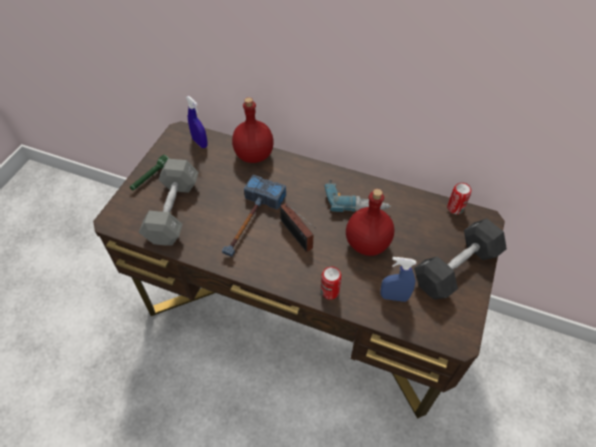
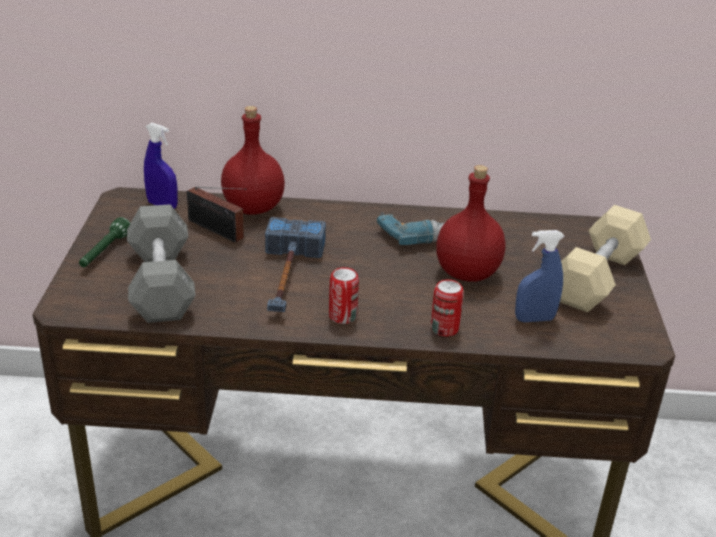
camera: 20 degrees left, 20 degrees down
(297, 236) = (365, 280): radio -> radio (218, 231)
(455, 208) = (560, 222): can -> can (342, 316)
(456, 268) = (596, 278): black dumbbell -> beige dumbbell

